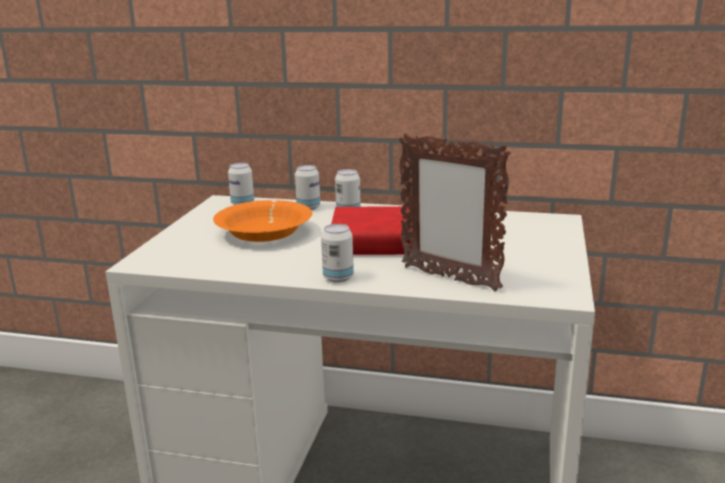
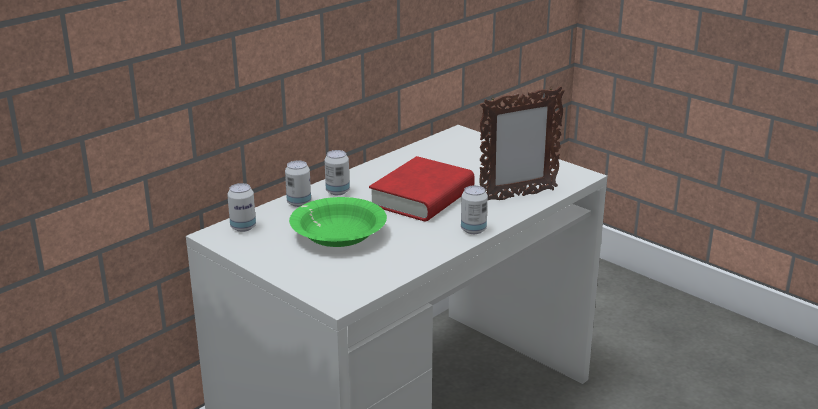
camera: 60 degrees left, 5 degrees up
(264, 233) = (338, 234): orange bowl -> green bowl

